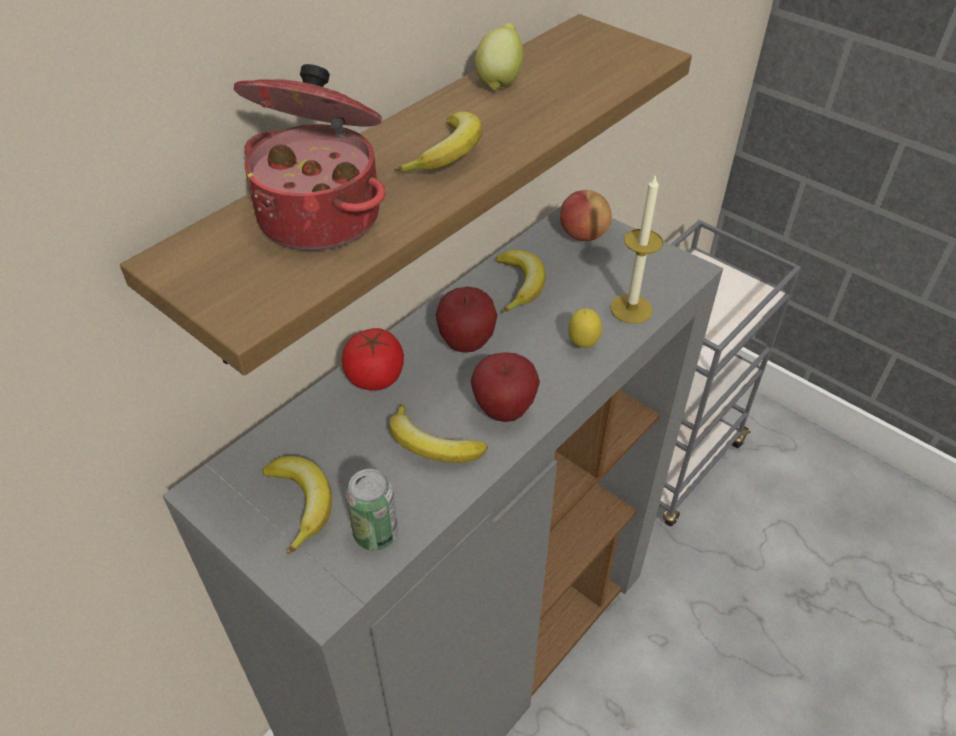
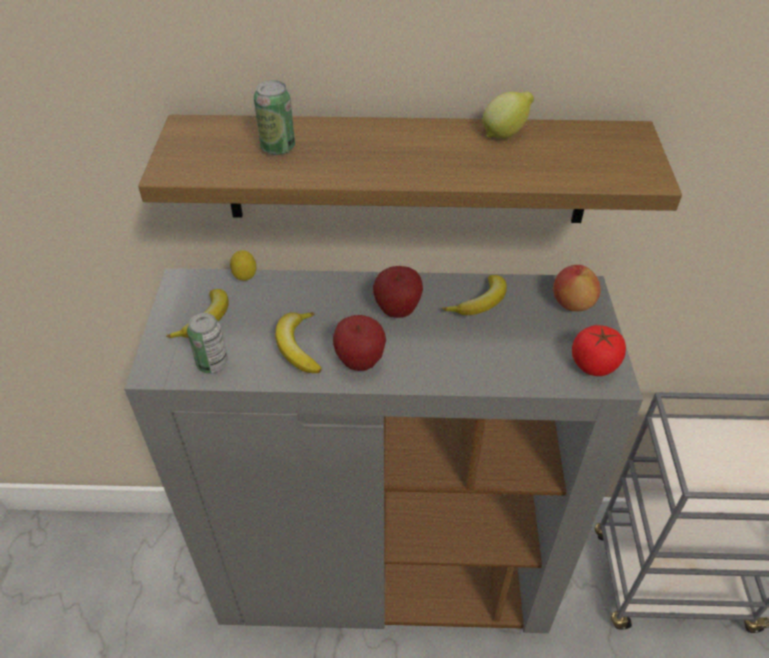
camera: 50 degrees right, 0 degrees up
(323, 215) = (278, 147): cooking pot -> can
(375, 377) = (325, 290): tomato -> tomato (594, 364)
(448, 154) = (394, 157): banana -> none
(582, 345) = (461, 366): lemon -> lemon (245, 279)
(631, 309) = (528, 371): candle -> none

